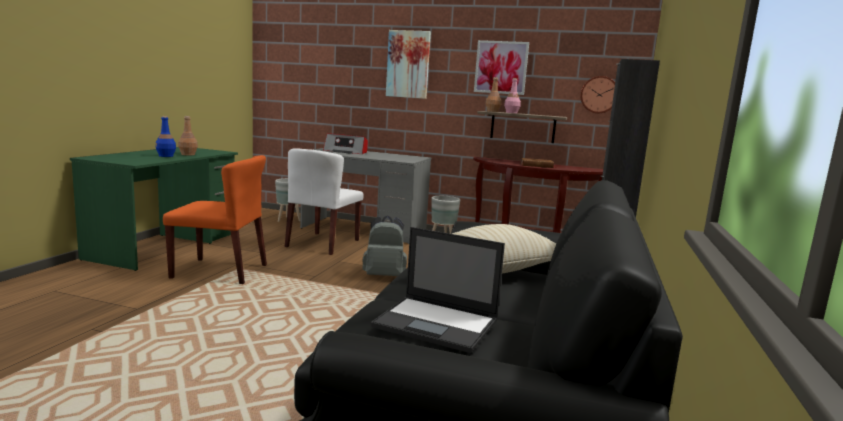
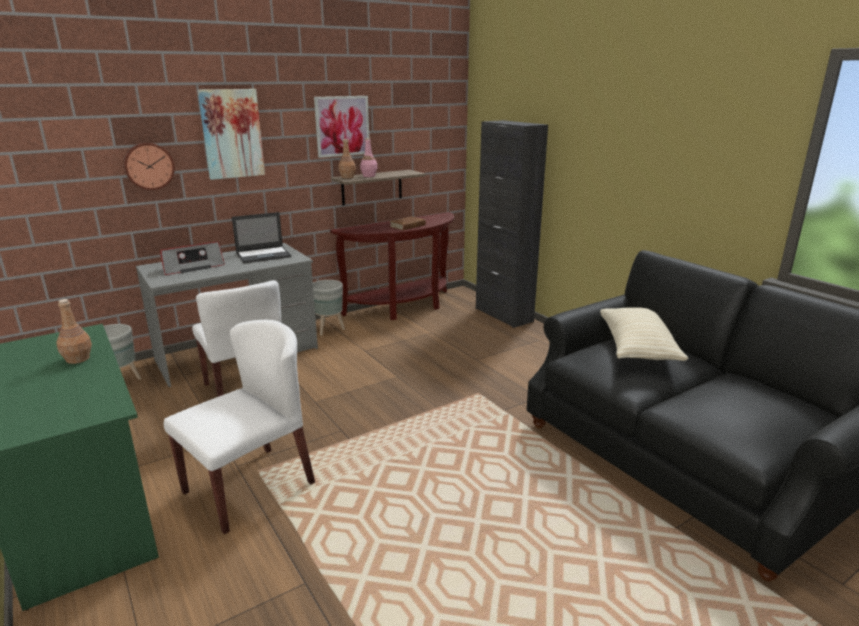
camera: 50 degrees left, 10 degrees up
(166, 156) = (71, 377): blue bottle -> none
(221, 271) = (250, 487): orange chair -> white chair
(384, 276) = (385, 393): grey backpack -> none
(437, 324) = (746, 403): laptop -> laptop (264, 255)
(599, 94) = (432, 143): wall clock -> wall clock (149, 166)

